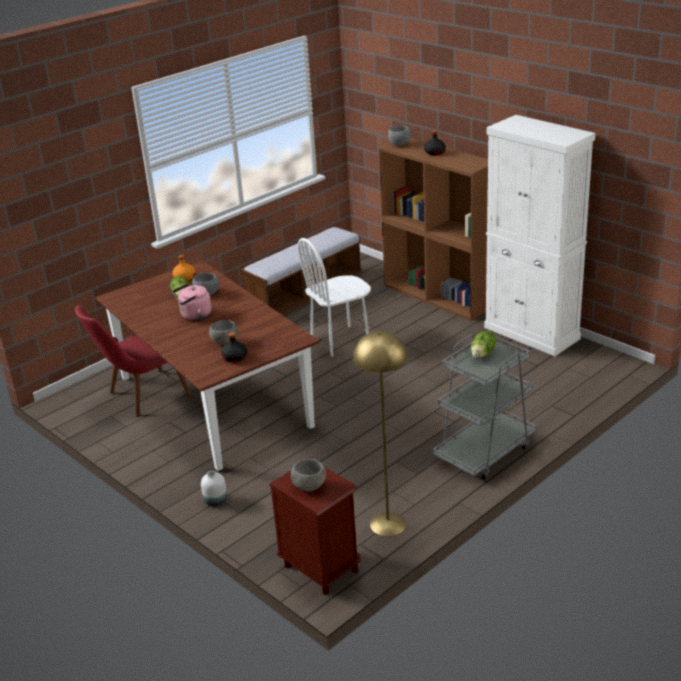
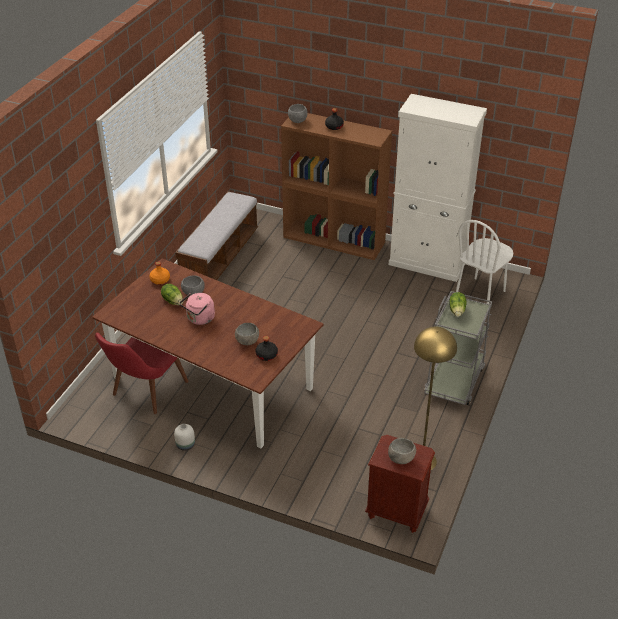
camera: 25 degrees left, 10 degrees up
(215, 500) = (277, 475): white vase -> white vase (185, 444)
(340, 340) = (281, 300): white chair -> white chair (480, 294)

